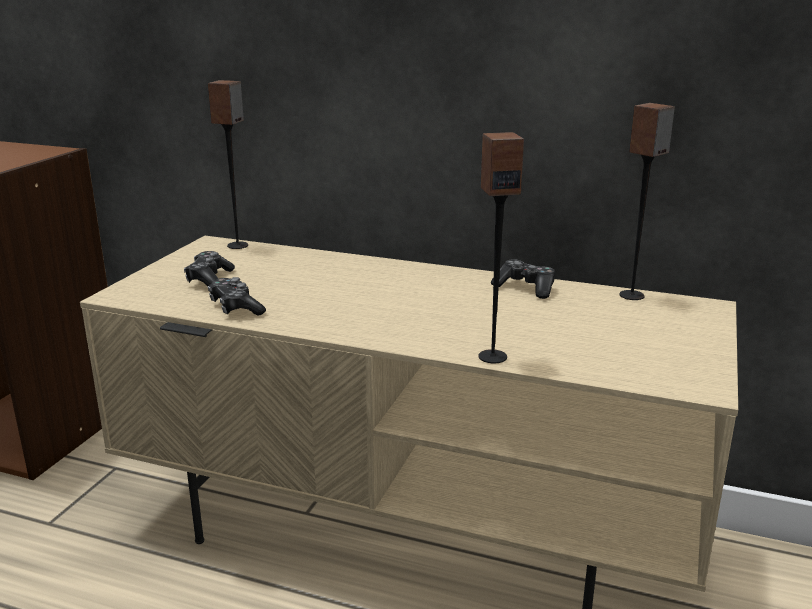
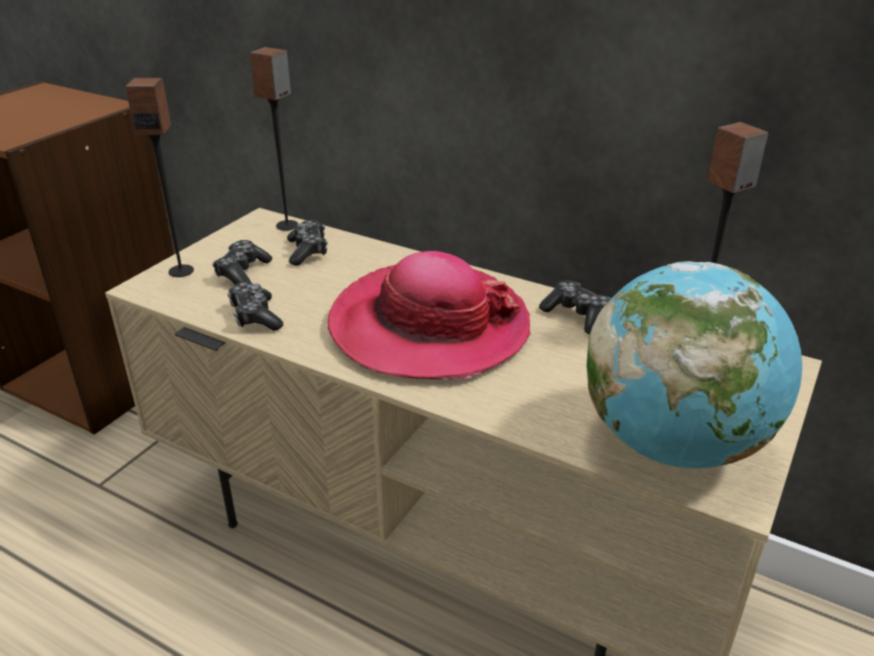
camera: 10 degrees right, 10 degrees up
(265, 261) = (308, 251): none -> game controller
(399, 303) = (429, 327): none -> hat
(492, 356) = (505, 418): speaker -> speaker (181, 271)
(640, 360) = (674, 444): none -> globe

